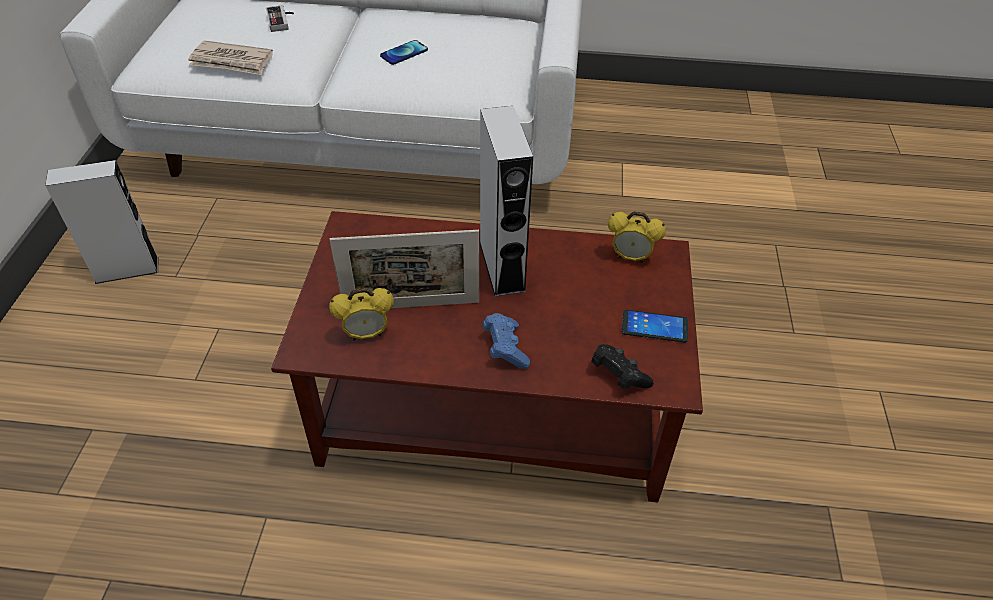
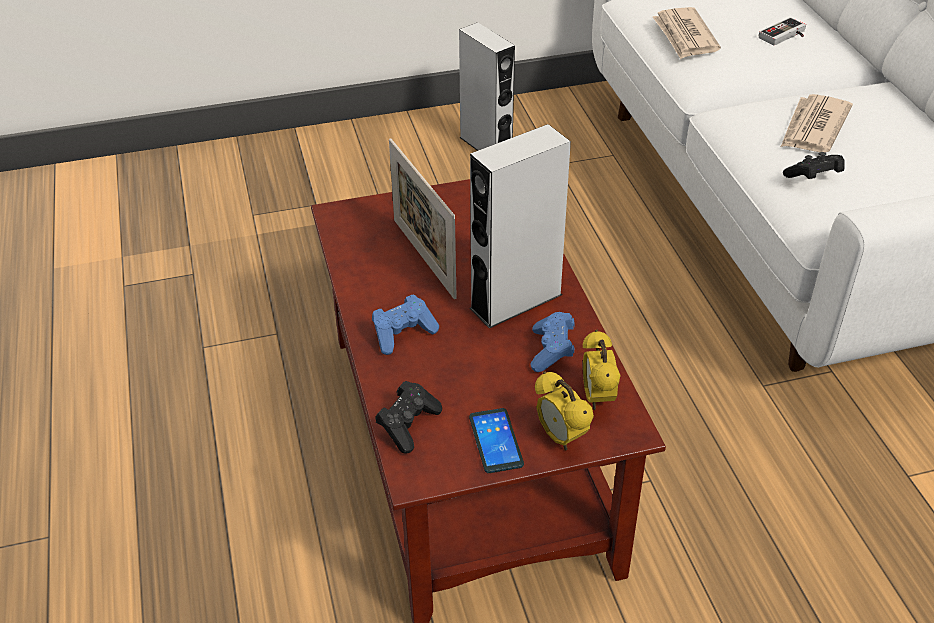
camera: 70 degrees right, 5 degrees down
(366, 334) = (374, 242): alarm clock -> alarm clock (561, 437)
(404, 53) = (813, 128): phone -> newspaper
(459, 75) = (813, 178): none -> black game controller
(570, 265) = (552, 351): none -> blue game controller

